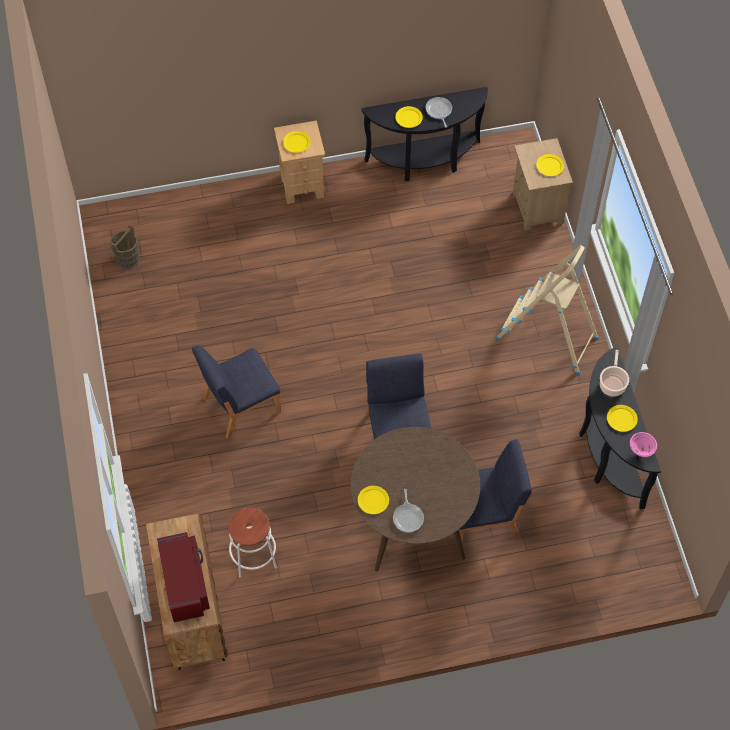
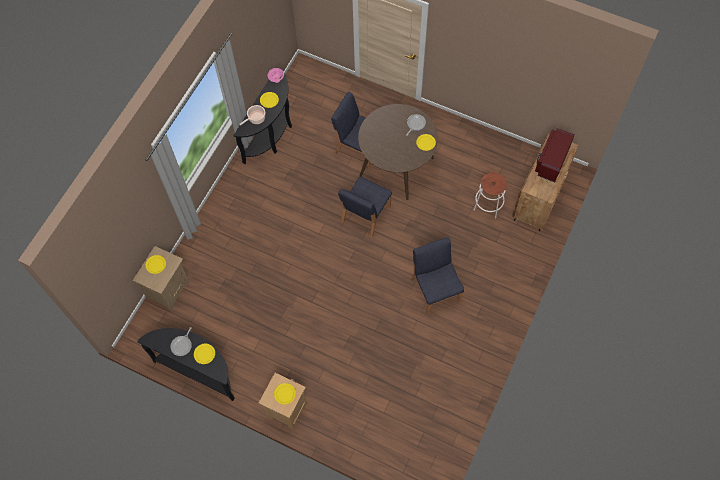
camera: 140 degrees left, 5 degrees up
(128, 259) = (434, 436): brown bucket -> none
(240, 405) = (435, 289): blue chair -> blue chair turned 120 degrees counterclockwise
(546, 337) = (241, 212): beige step ladder -> none

